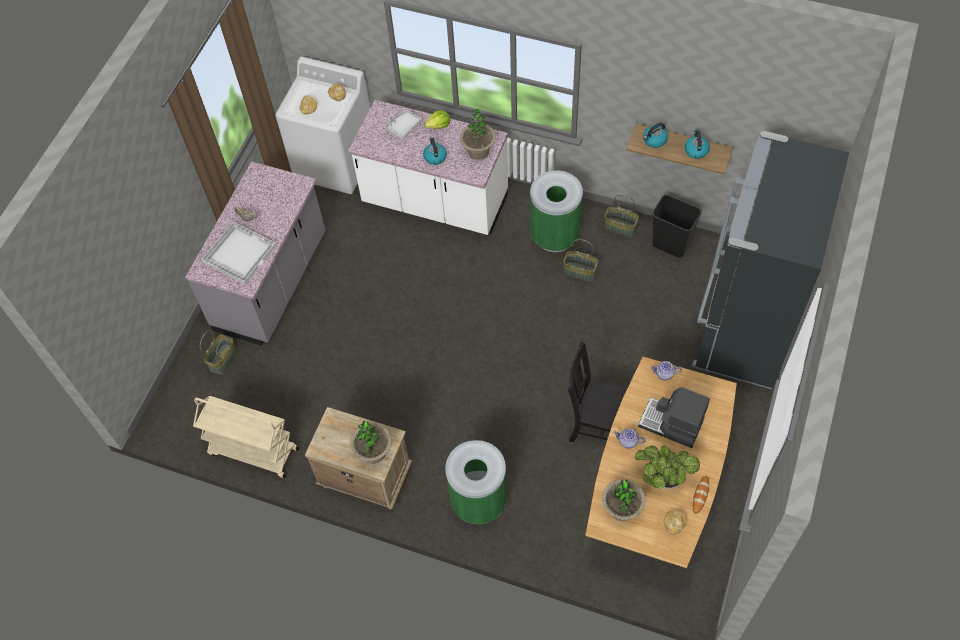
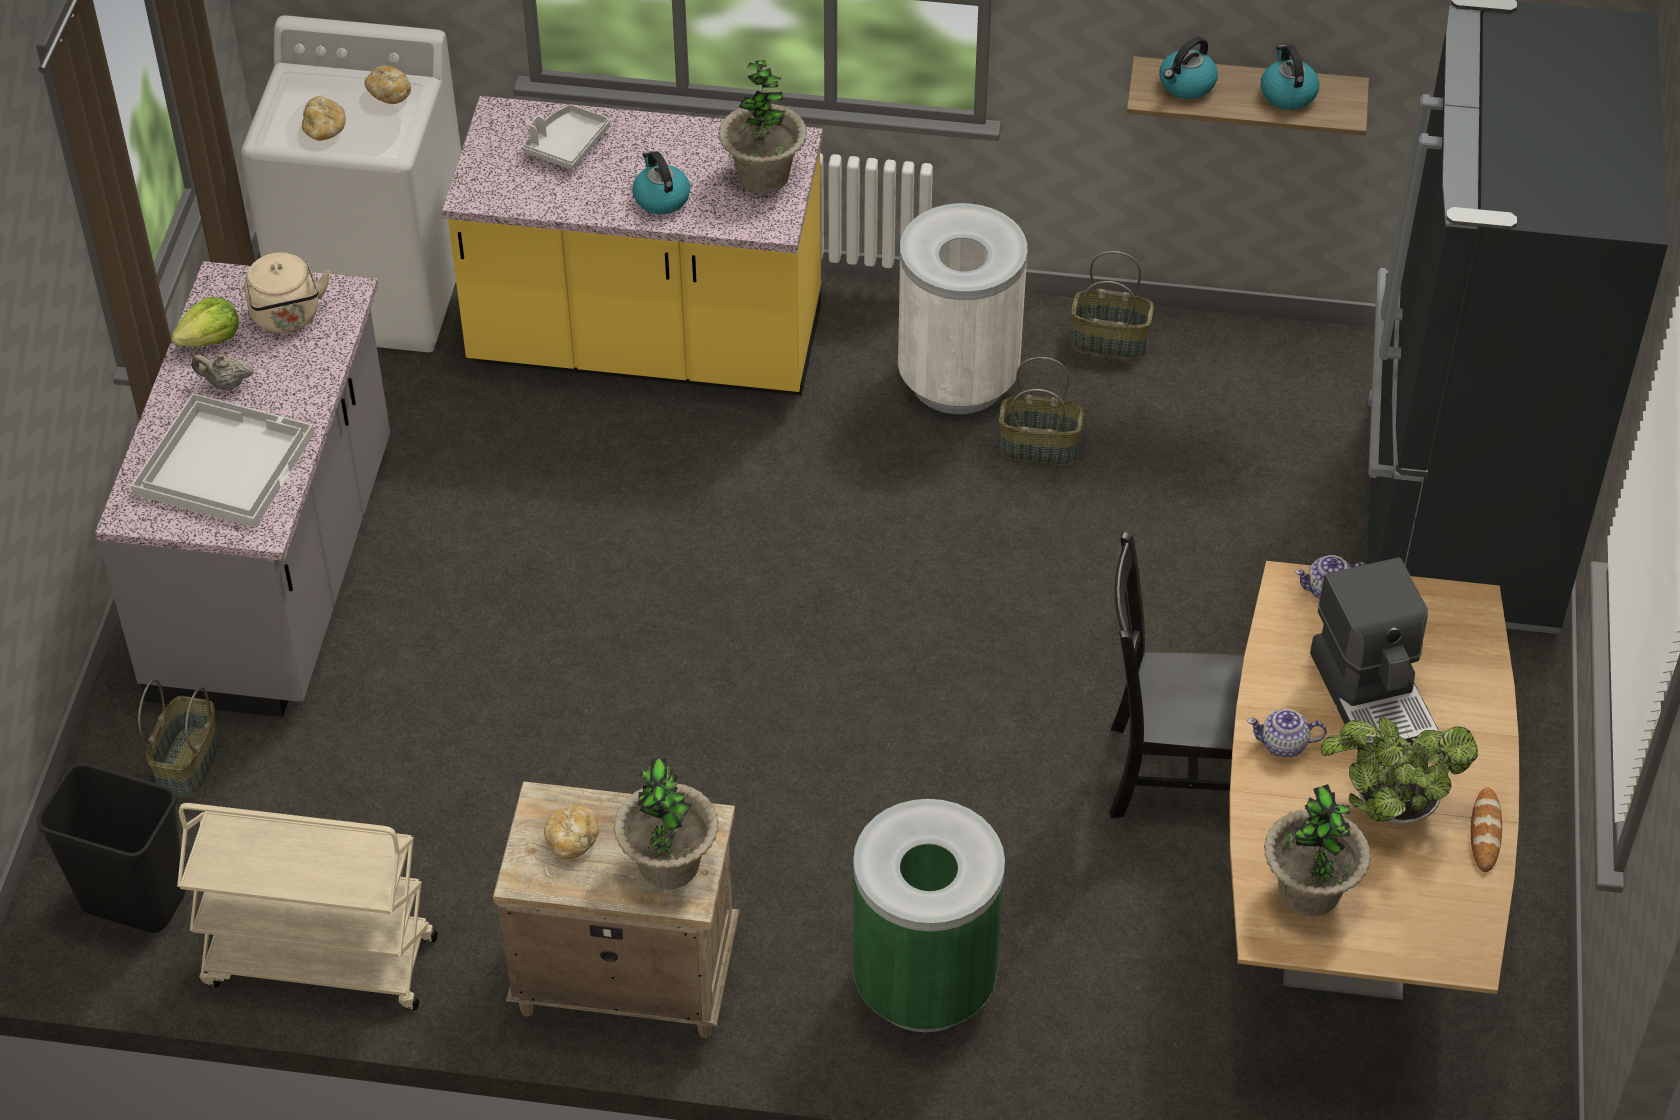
camera: 15 degrees left, 10 degrees down
(277, 191) = (287, 318): none -> beige kettle
(435, 202) = (646, 343): white counter -> yellow counter
(439, 125) = (652, 132): lettuce -> lettuce (211, 339)
(554, 235) = (958, 378): green trash can -> white trash can
(671, 244) = (1239, 362): black trash can -> black trash can (135, 899)
(671, 425) = (1373, 694): coffee machine -> coffee machine turned 120 degrees counterclockwise
(674, 524) = (1442, 902): bread -> bread (572, 840)

